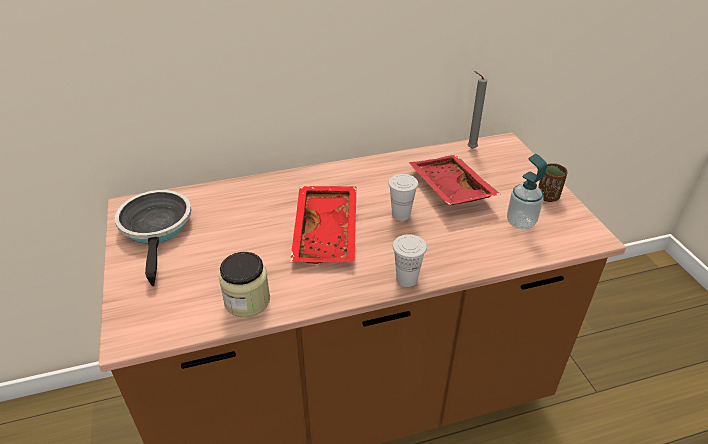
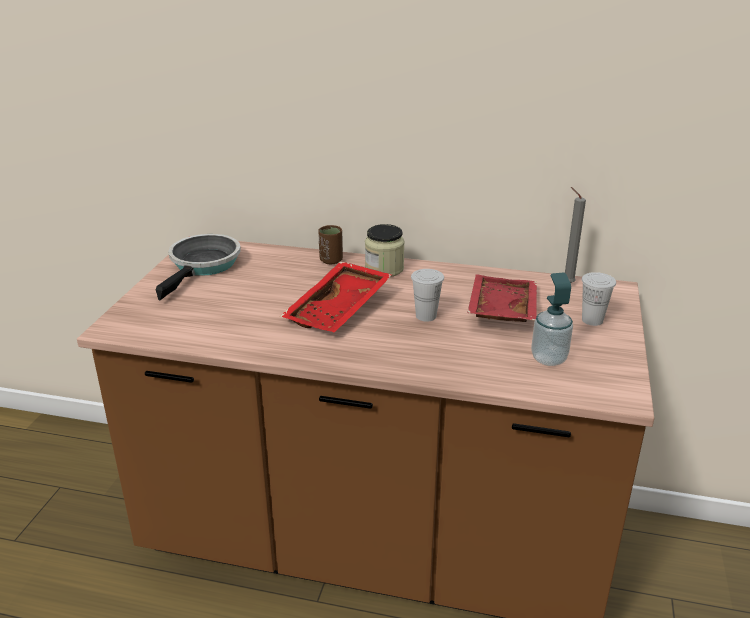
camera: 30 degrees right, 10 degrees down
(247, 301) = (221, 334): jar -> jar (384, 269)
(407, 279) = (374, 365): white cup -> white cup (592, 320)
(547, 196) = (609, 347): brown cup -> brown cup (331, 260)

